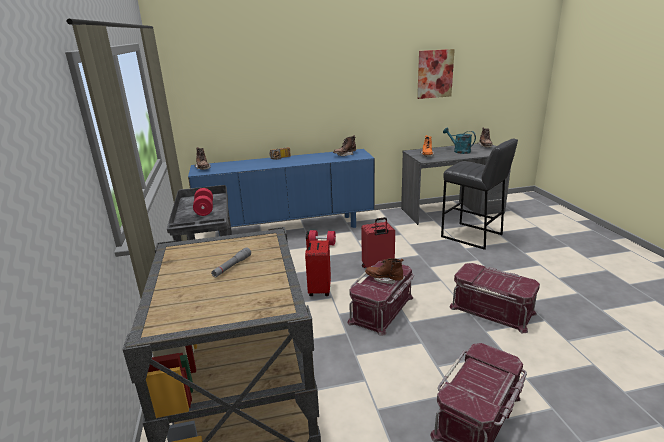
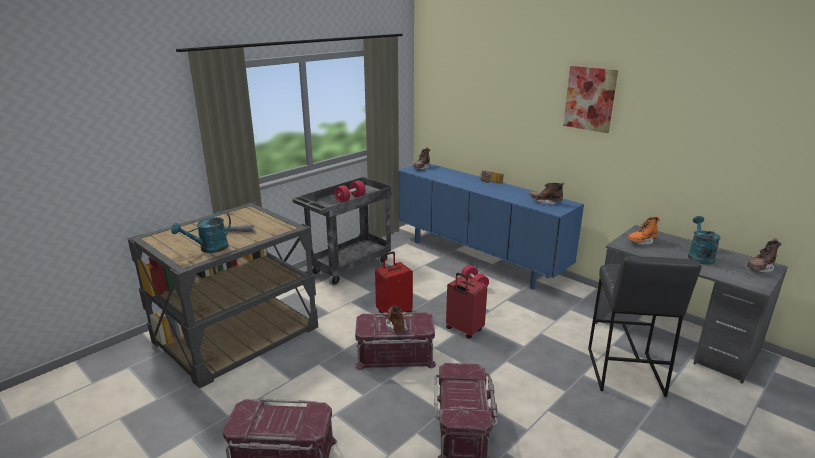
camera: 55 degrees right, 0 degrees up
(261, 288) = (209, 249): none -> turquoise watering can
(435, 74) = (708, 134): picture -> picture (590, 98)

